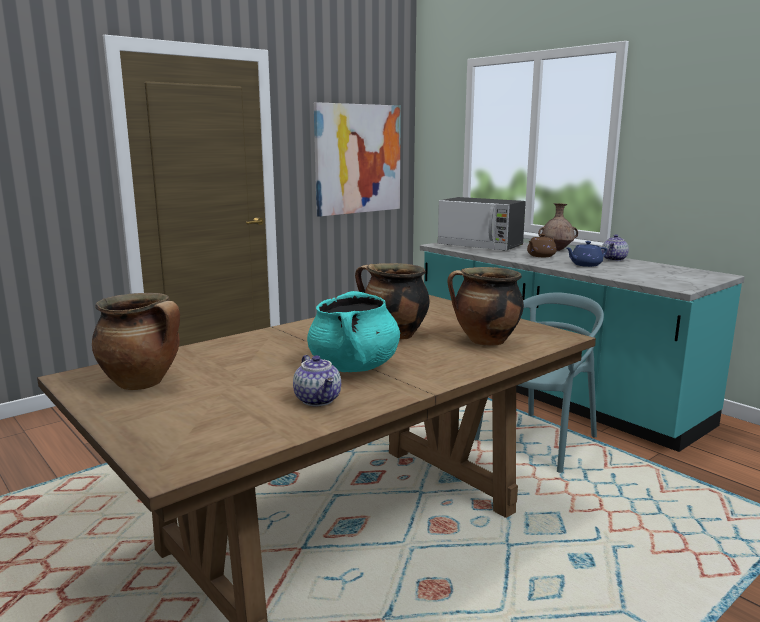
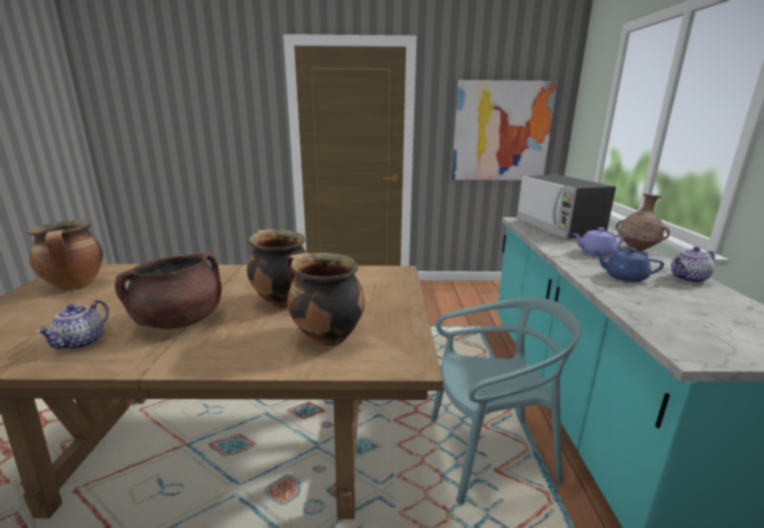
camera: 40 degrees right, 5 degrees up
(354, 367) = (179, 321): turquoise cooking pot -> brown cooking pot
(540, 256) = (595, 253): brown teapot -> purple teapot

